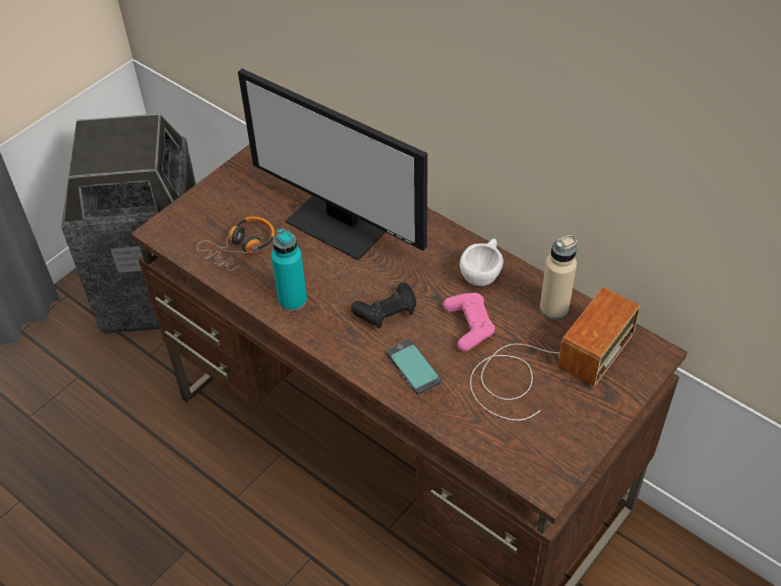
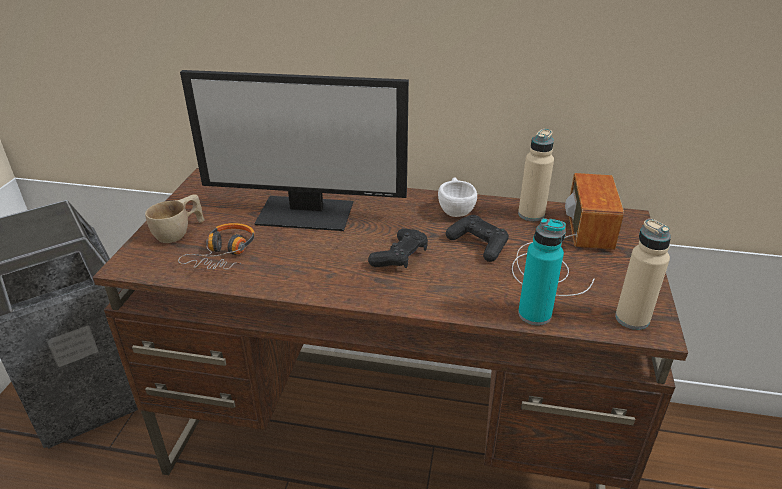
camera: 30 degrees left, 15 degrees down
(219, 208) = (179, 233): none -> beige cup
(292, 300) = (305, 275): turquoise bottle -> turquoise bottle (534, 314)
(413, 367) = (460, 287): phone -> none
(469, 326) = (478, 244): pink game controller -> black game controller
(537, 465) = (632, 319): none -> beige bottle

